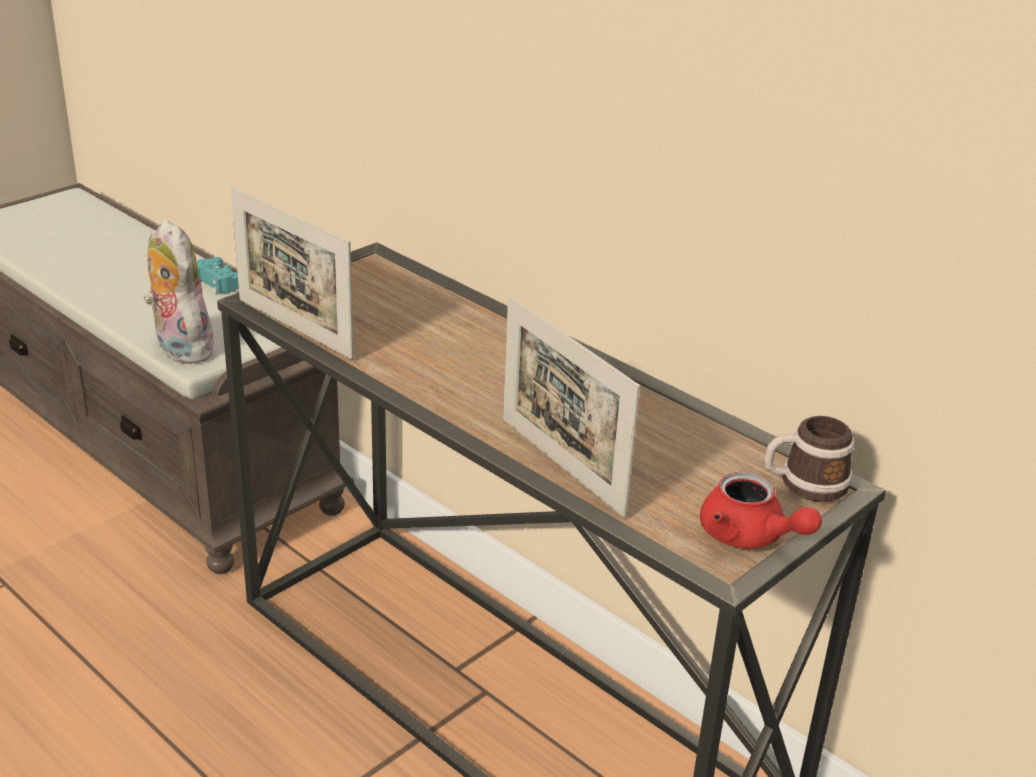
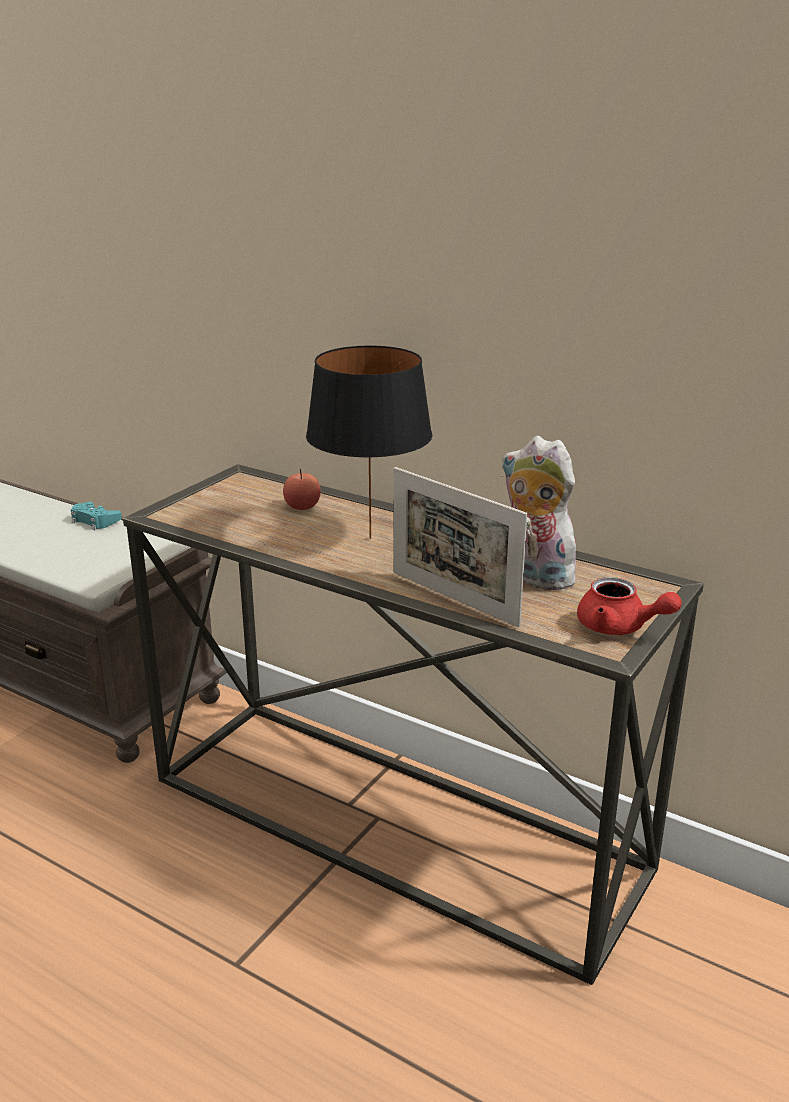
camera: 10 degrees left, 5 degrees down
(179, 348) = (77, 573): plush toy -> plush toy (533, 577)
(294, 328) = (196, 530): picture frame -> none
(431, 312) = (302, 507): none -> apple
(496, 367) = (371, 538): none -> black table lamp
(804, 484) = (643, 586): mug -> none

